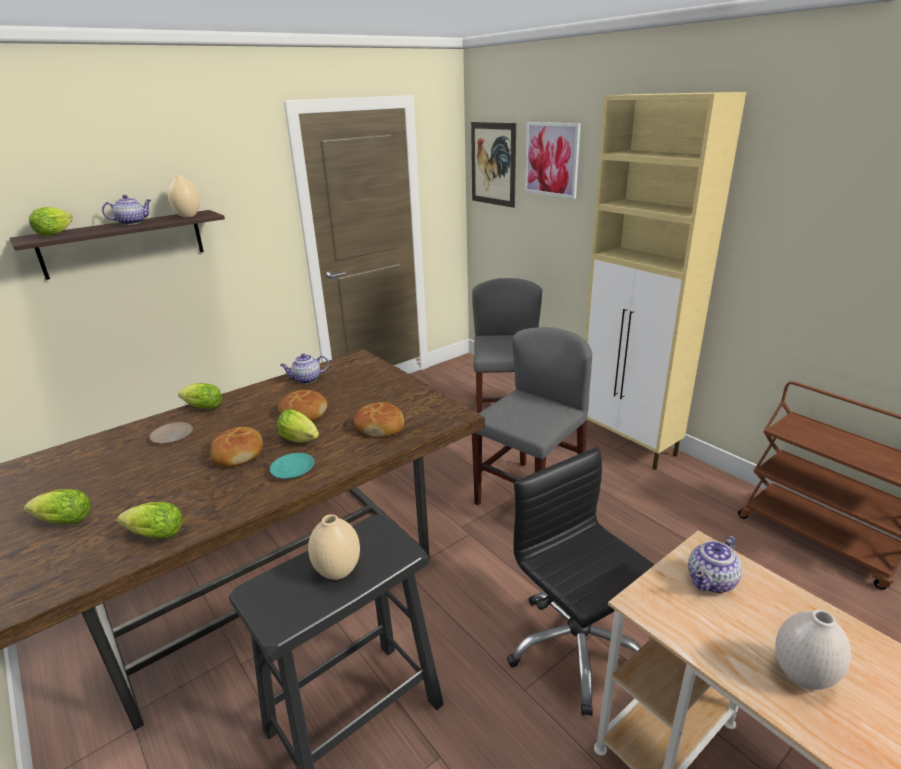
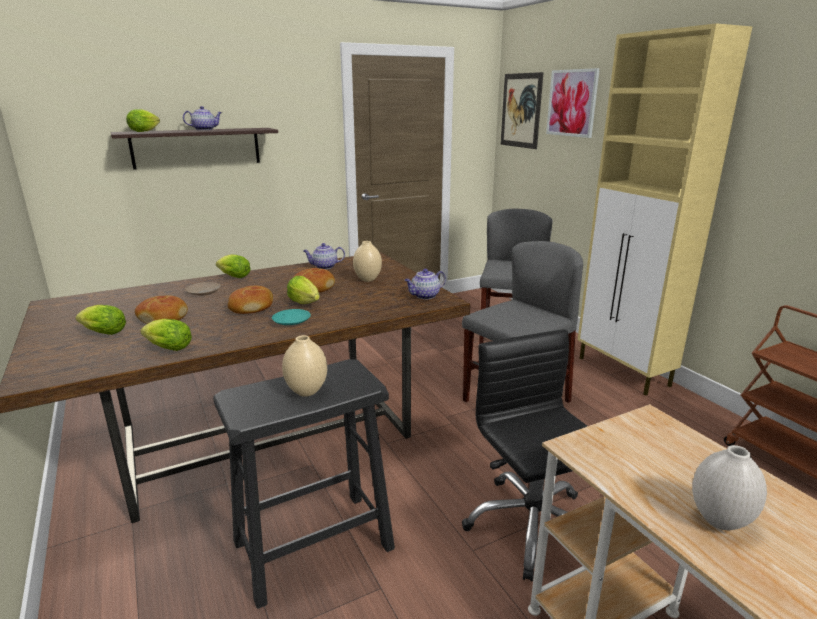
camera: 10 degrees right, 5 degrees down
(187, 216) = (249, 129): beige vase -> beige vase (367, 279)
(380, 427) = (375, 301): bread -> bread (163, 318)
(711, 582) = (649, 441): teapot -> teapot (425, 296)

